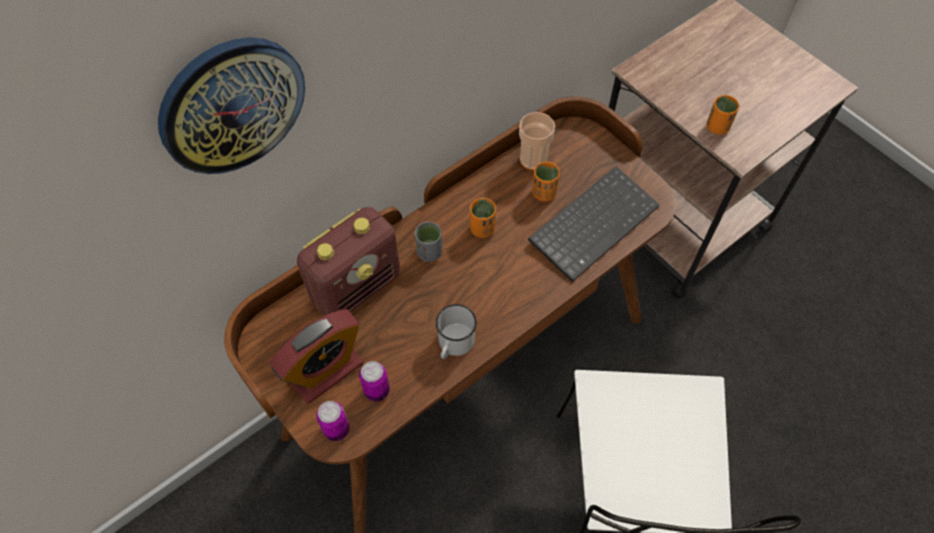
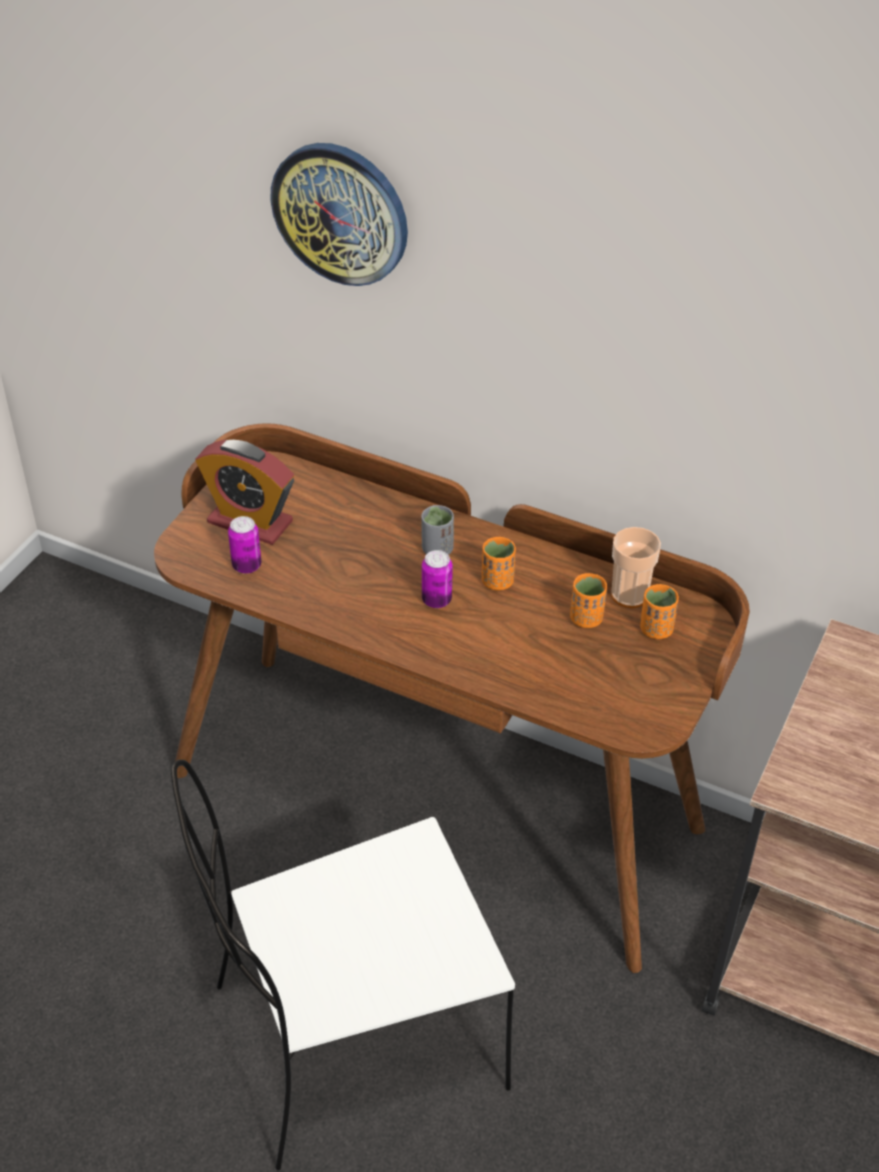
camera: 65 degrees right, 15 degrees down
(336, 429) = (190, 552): can -> can (436, 600)
(357, 287) = (359, 510): radio -> none
(453, 345) = (331, 606): white mug -> none
(593, 222) = (574, 676): keyboard -> none
(717, 127) = (816, 752): orange cup -> orange cup (656, 629)

